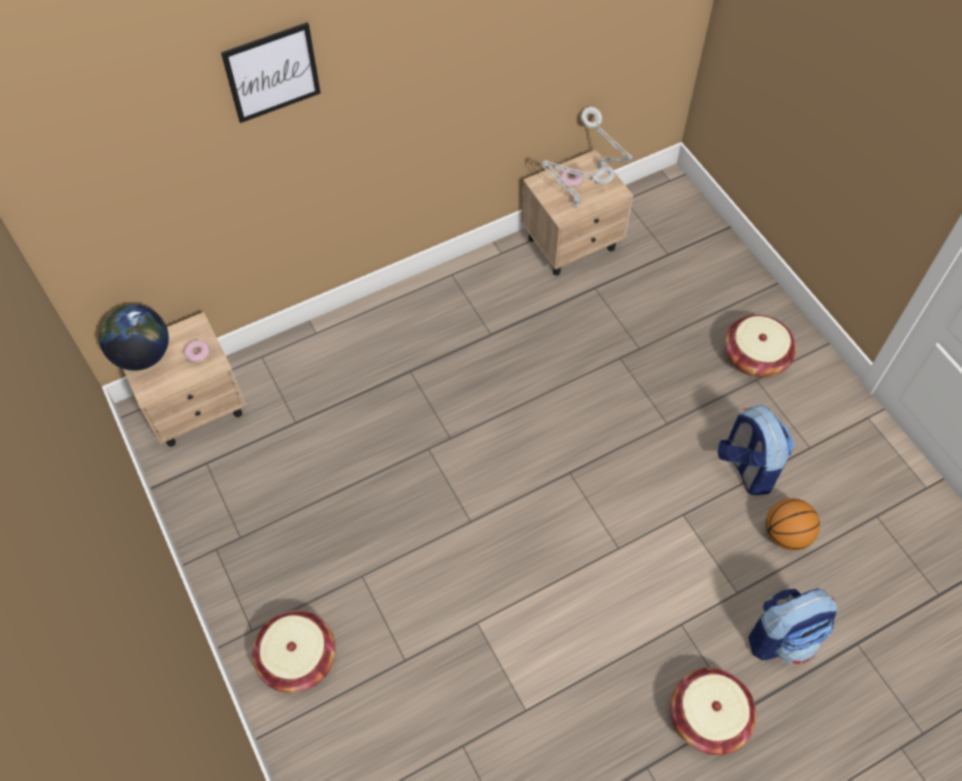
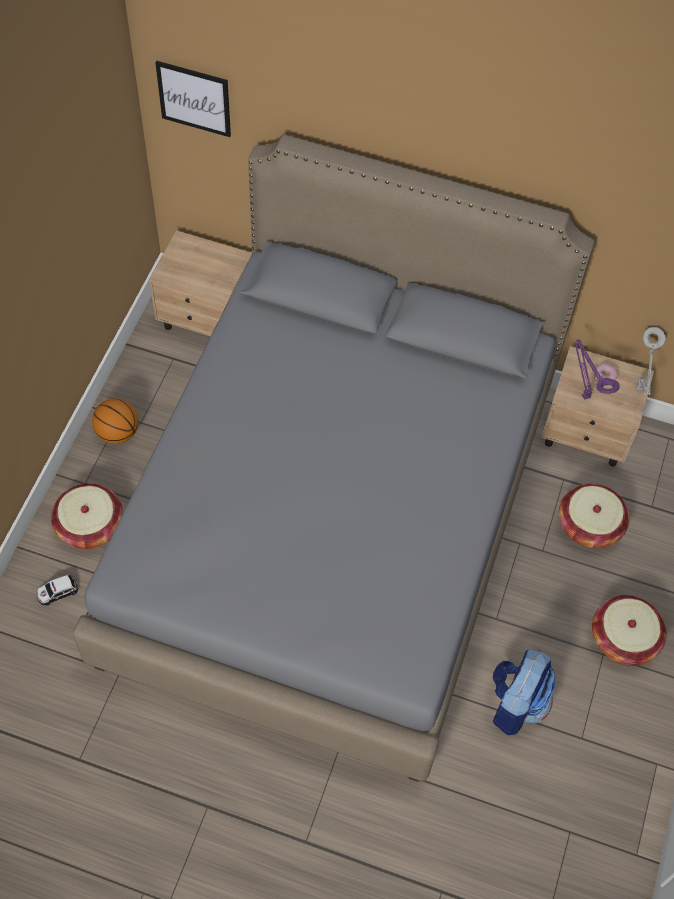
camera: 45 degrees right, 0 degrees up
(142, 354) = (187, 248): globe -> none
(198, 354) = (218, 276): donut -> none
(272, 72) = (369, 111): picture -> picture (194, 98)
(335, 738) = (57, 592): none -> toy car
(480, 467) = (333, 522): none -> grey bed
(573, 204) = (584, 395): grey table lamp -> purple table lamp
(708, 717) = (282, 822): basket -> basket (589, 525)
(782, 636) = (395, 830): backpack -> none
(785, 534) = (485, 773): basketball -> basketball (118, 432)

